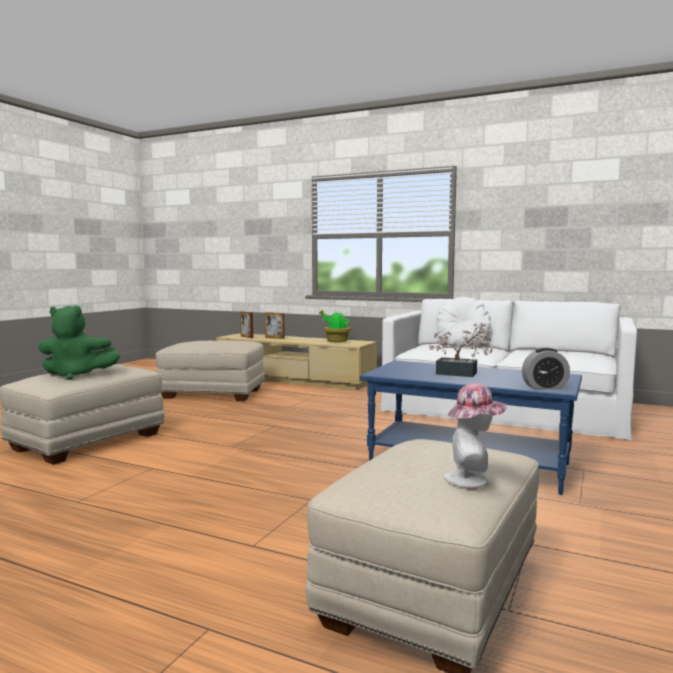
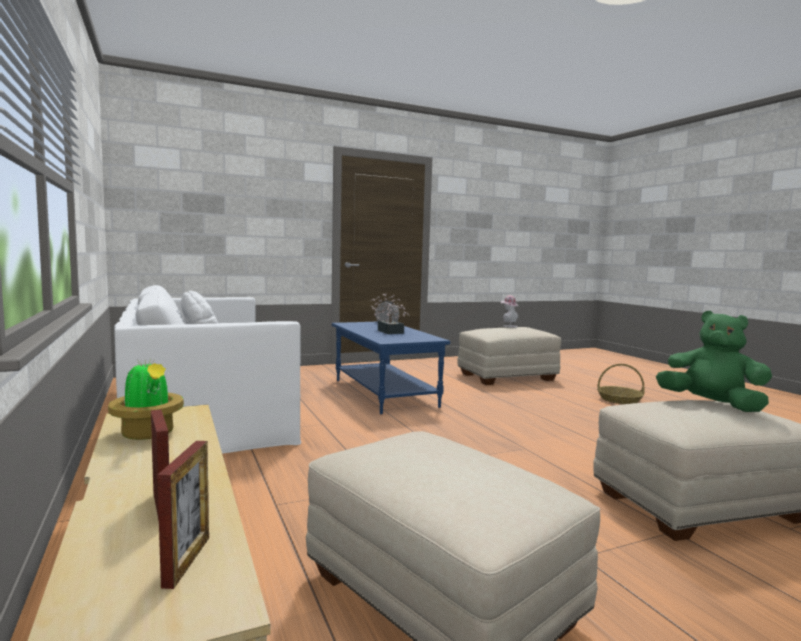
camera: 140 degrees left, 0 degrees up
(134, 584) = (619, 400): none -> basket

